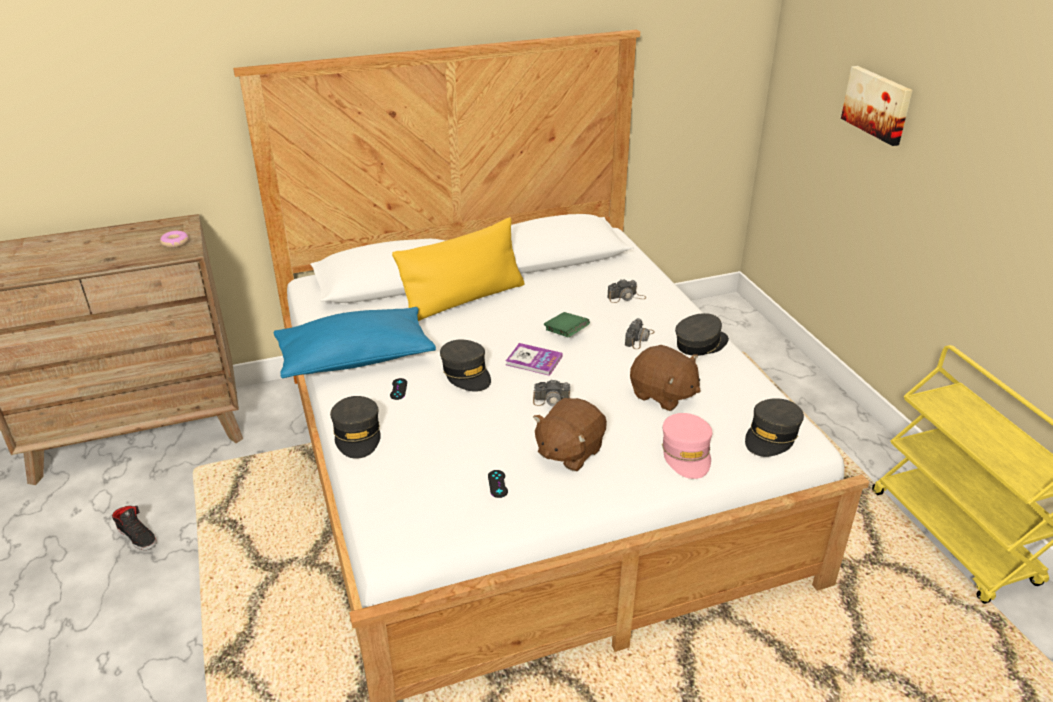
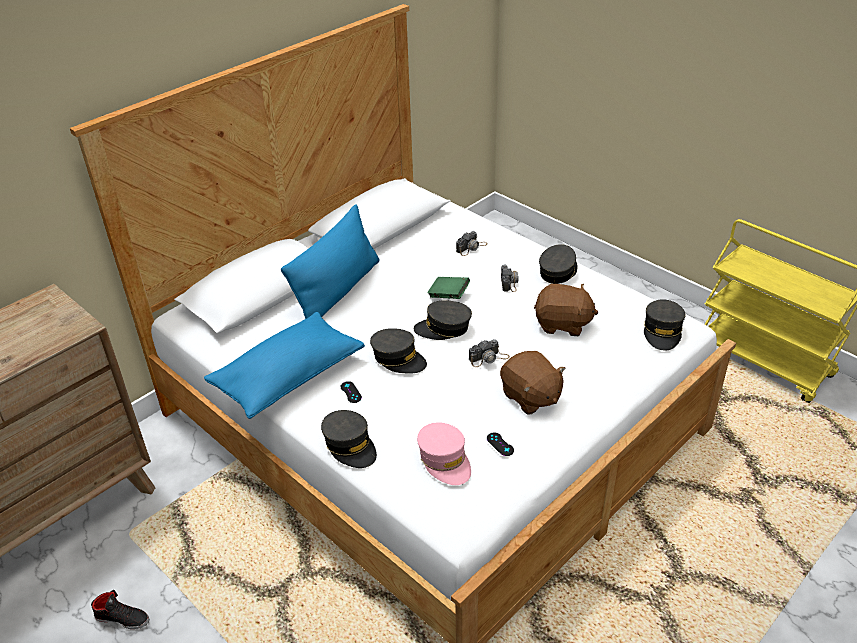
camera: 25 degrees left, 5 degrees up
(175, 243) = (61, 322): donut -> none
(463, 300) = (337, 291): yellow pillow -> blue pillow
(534, 360) = (443, 328): book -> grey cap
(569, 451) = (530, 397): brown plush toy -> brown plush toy turned 45 degrees counterclockwise
(686, 453) = (616, 367): pink cap -> pink cap (445, 460)
(878, 104) = (622, 35): picture -> none

